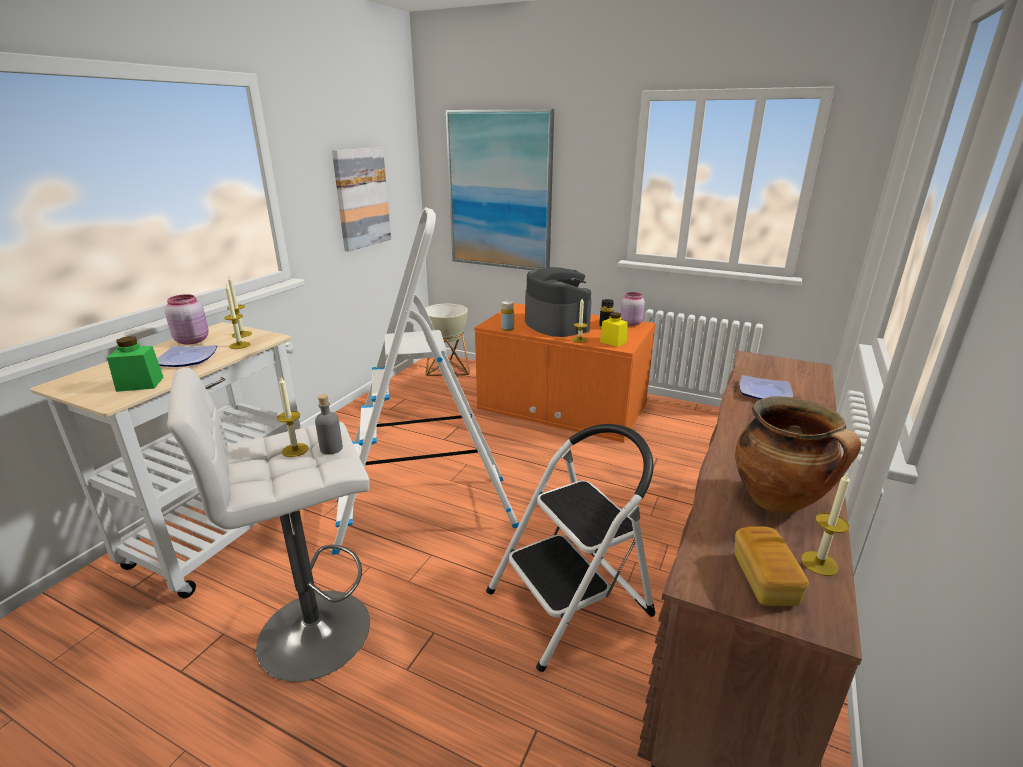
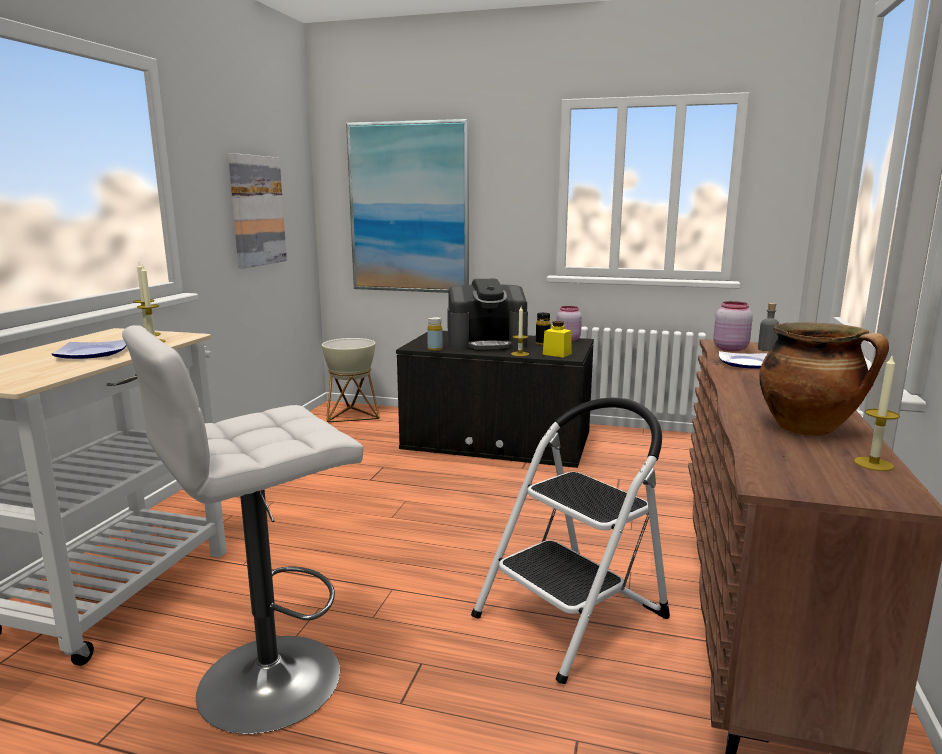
camera: 10 degrees left, 10 degrees down
(140, 384) = (46, 372): green jar -> none
(192, 340) = (87, 341): pink jar -> pink jar (729, 348)
(295, 450) = (262, 427): candle -> none
(331, 448) = (306, 423): grey bottle -> grey bottle (767, 349)
(424, 513) = (369, 551): white step ladder -> none
(556, 324) = (487, 343): coffee machine -> coffee machine turned 120 degrees clockwise
(562, 406) = (498, 440): orange cabinet -> black cabinet
(764, 580) = (830, 478): bread -> none

